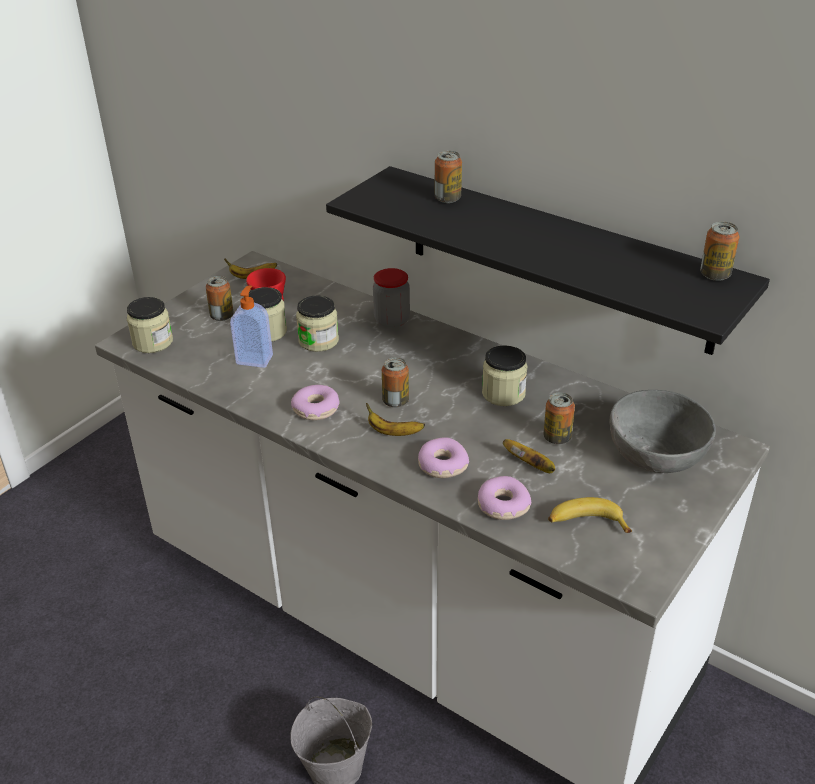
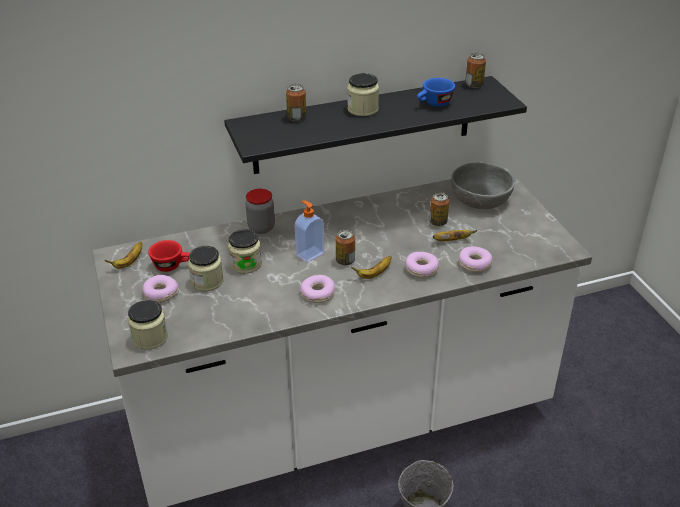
camera: 55 degrees left, 0 degrees up
(222, 316) = (160, 294): can -> donut
(255, 359) = (232, 298): soap dispenser -> soap dispenser (309, 254)
(503, 393) = (381, 221): jar -> jar (362, 109)
(586, 523) = (512, 244): banana -> none
(613, 266) = (434, 104): none -> blue cup

